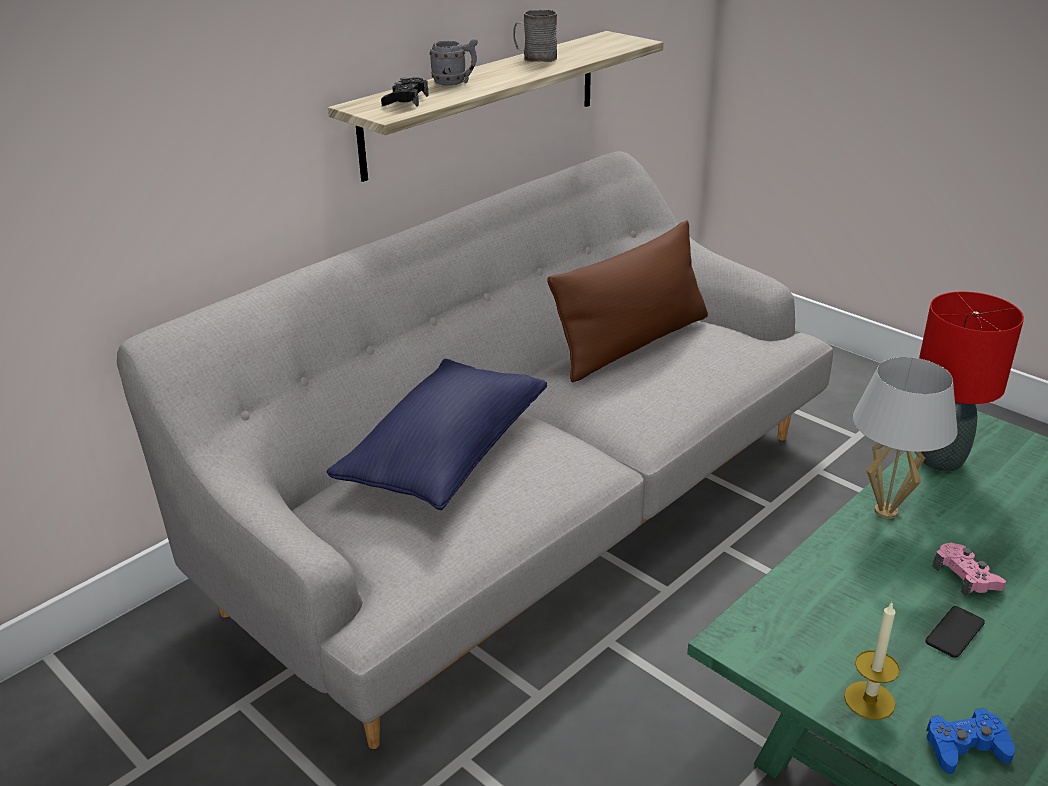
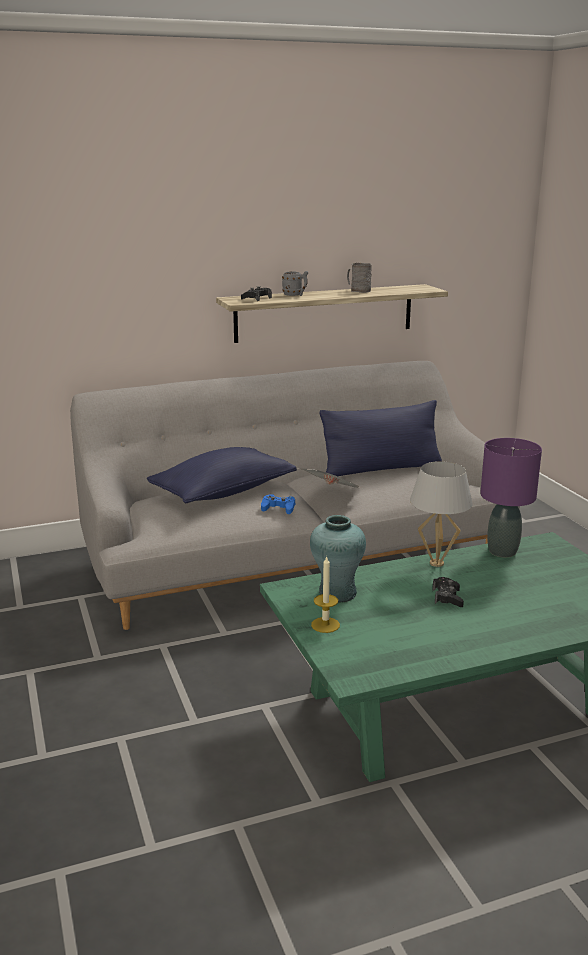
camera: 25 degrees right, 10 degrees down
(614, 415) = (332, 495): none -> newspaper
(632, 343) = (381, 469): brown pillow -> blue pillow
(819, 622) = (337, 593): none -> turquoise vase
(942, 461) = (503, 551): red table lamp -> purple table lamp
(954, 632) = (408, 615): phone -> none
(965, 747) = (353, 653): blue game controller -> blue game controller (278, 508)
(966, 576) = (447, 597): pink game controller -> black game controller

